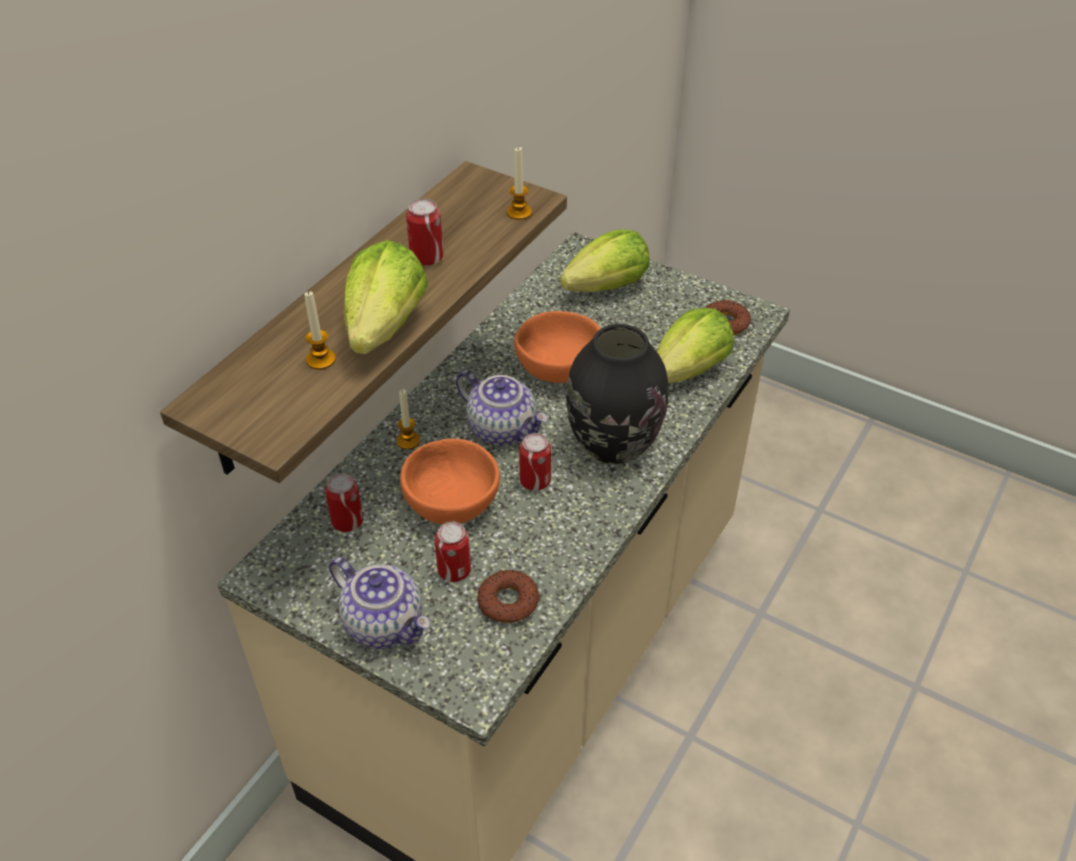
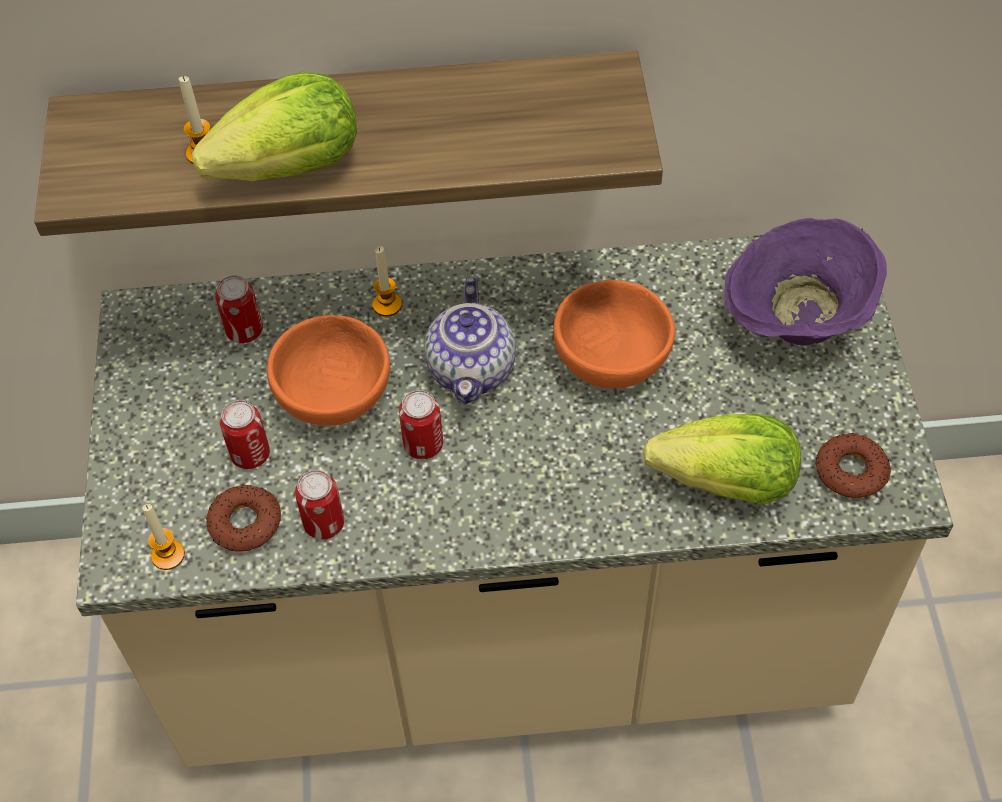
camera: 55 degrees right, 10 degrees up
(385, 623) = (146, 443): teapot -> none
(427, 258) = (430, 128): can -> can (324, 523)
(519, 212) = (585, 150): candle -> candle (168, 555)
(608, 287) = (795, 319): lettuce -> purple bowl
(613, 444) = (539, 480): black vase -> none

